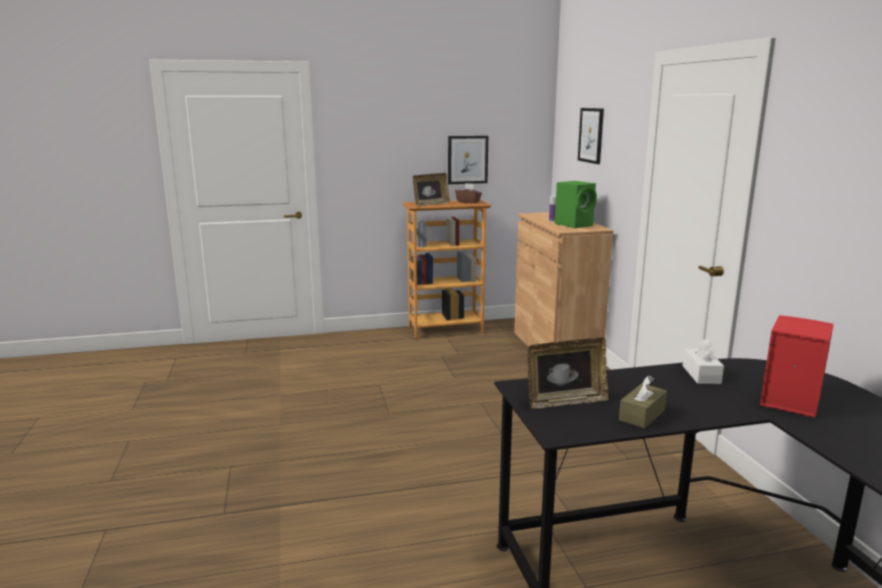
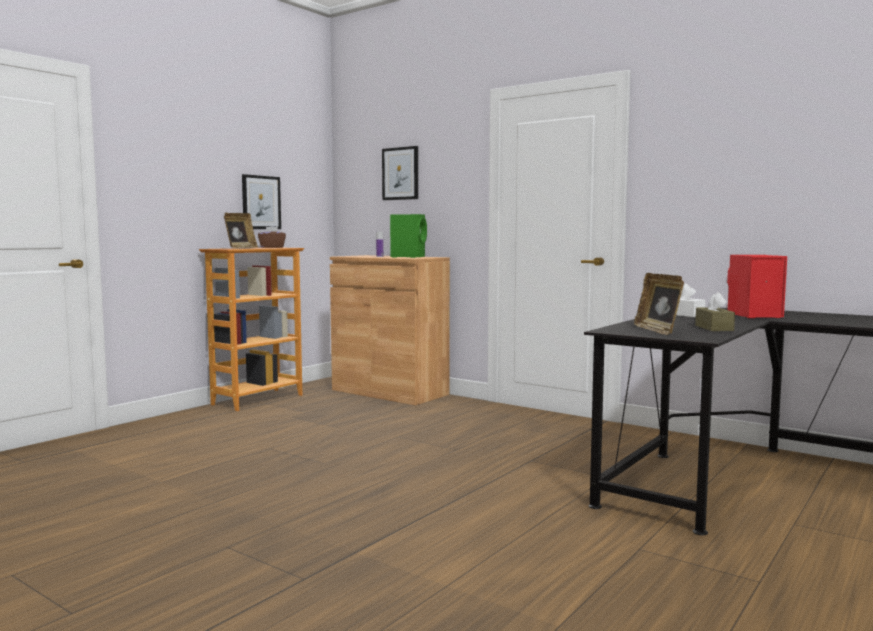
camera: 40 degrees left, 10 degrees down
(565, 401) = (658, 330): picture frame -> picture frame turned 135 degrees clockwise

